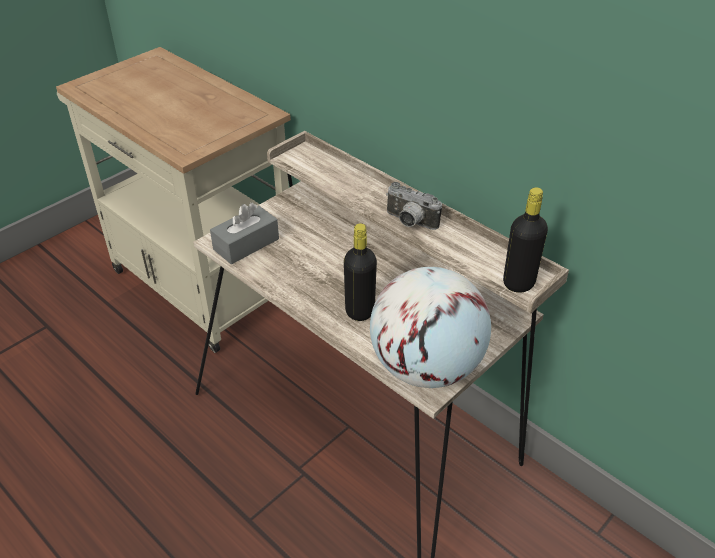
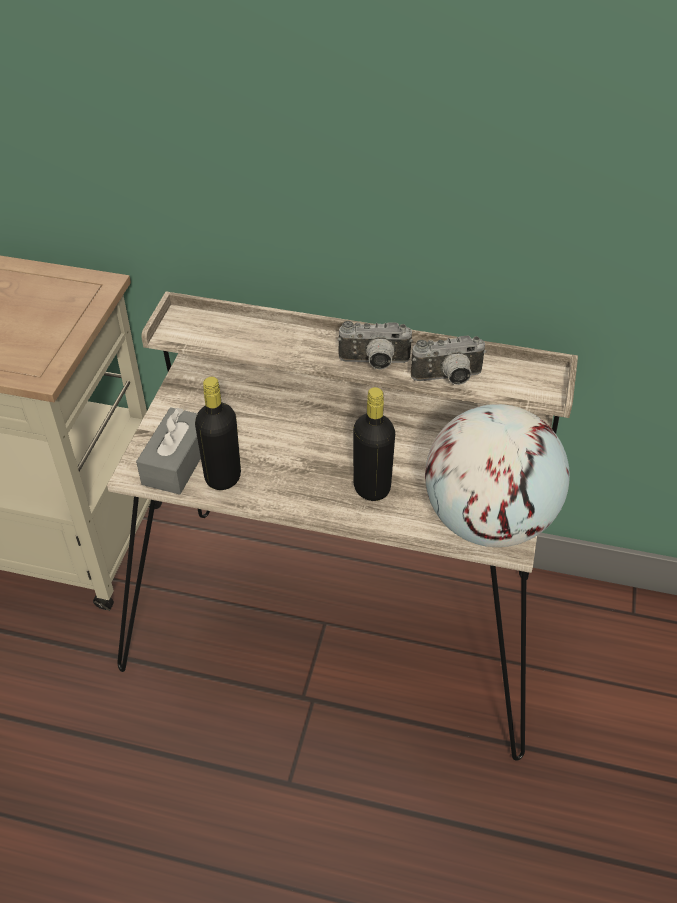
camera: 30 degrees left, 5 degrees up
(455, 252) = (448, 379): none -> camera
(518, 283) = (536, 389): black bottle -> black bottle (223, 477)

